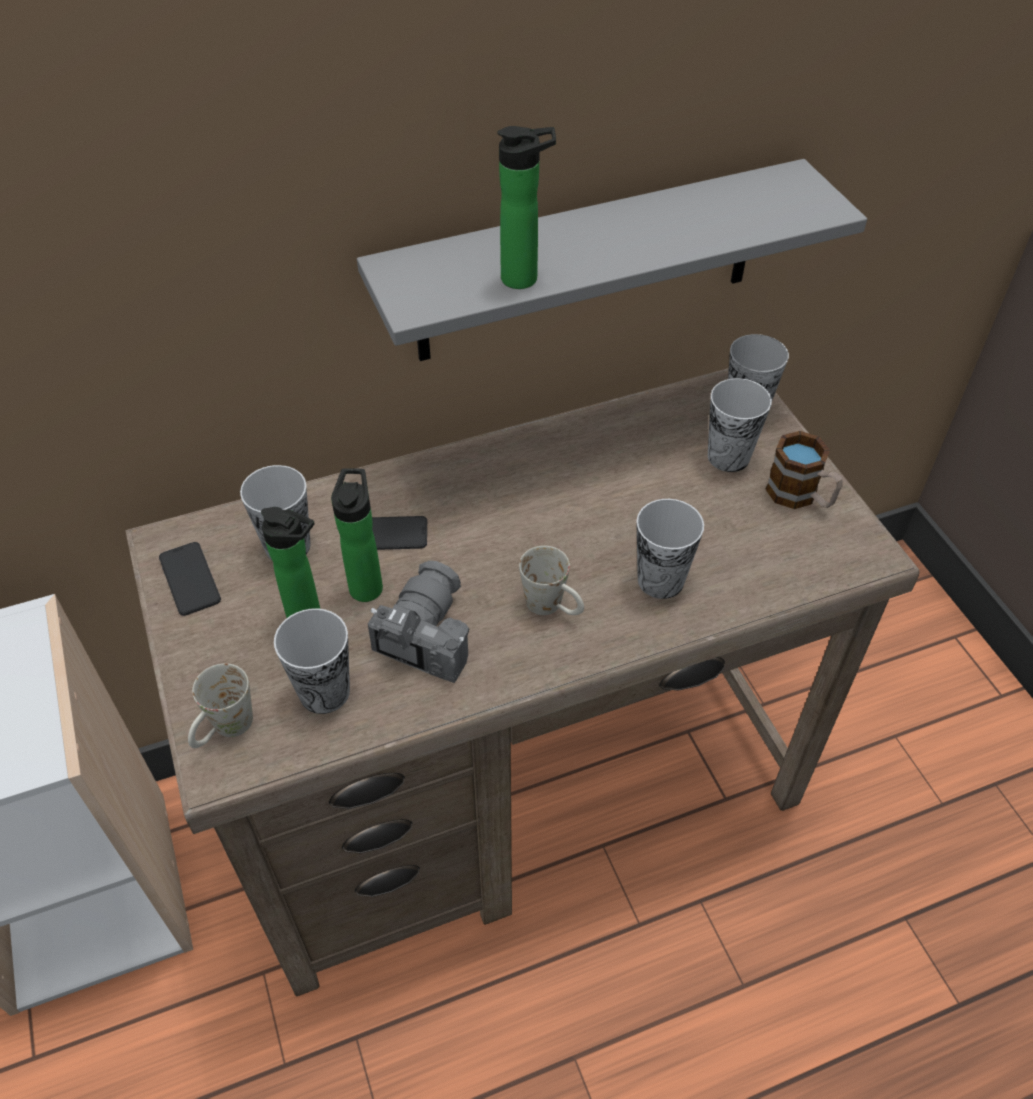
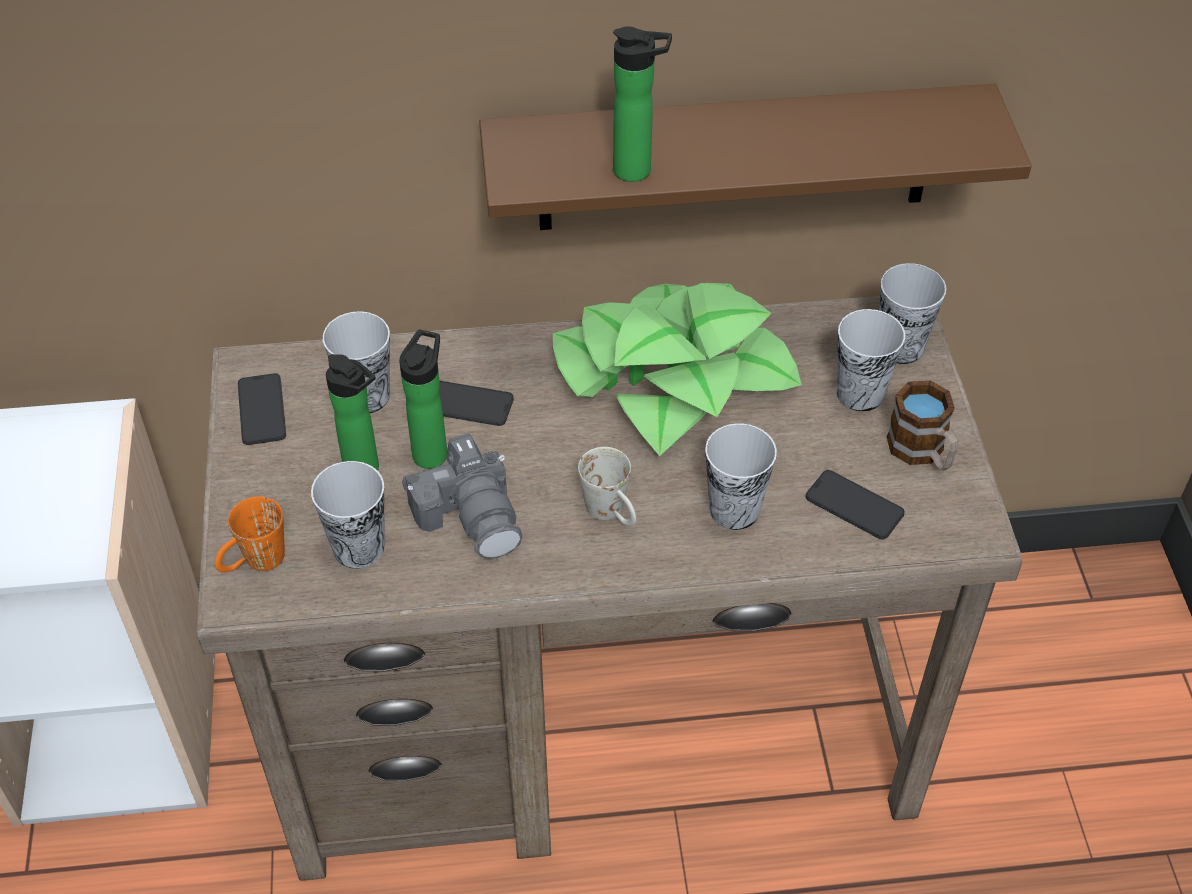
camera: 15 degrees right, 0 degrees up
(225, 731) = (254, 564): white mug -> orange mug
(423, 637) = (471, 515): camera -> camera turned 120 degrees clockwise
(562, 473) = (672, 376): none -> potted plant
(588, 263) = (735, 158): grey shelf -> brown shelf
(762, 554) = (854, 505): none -> phone

